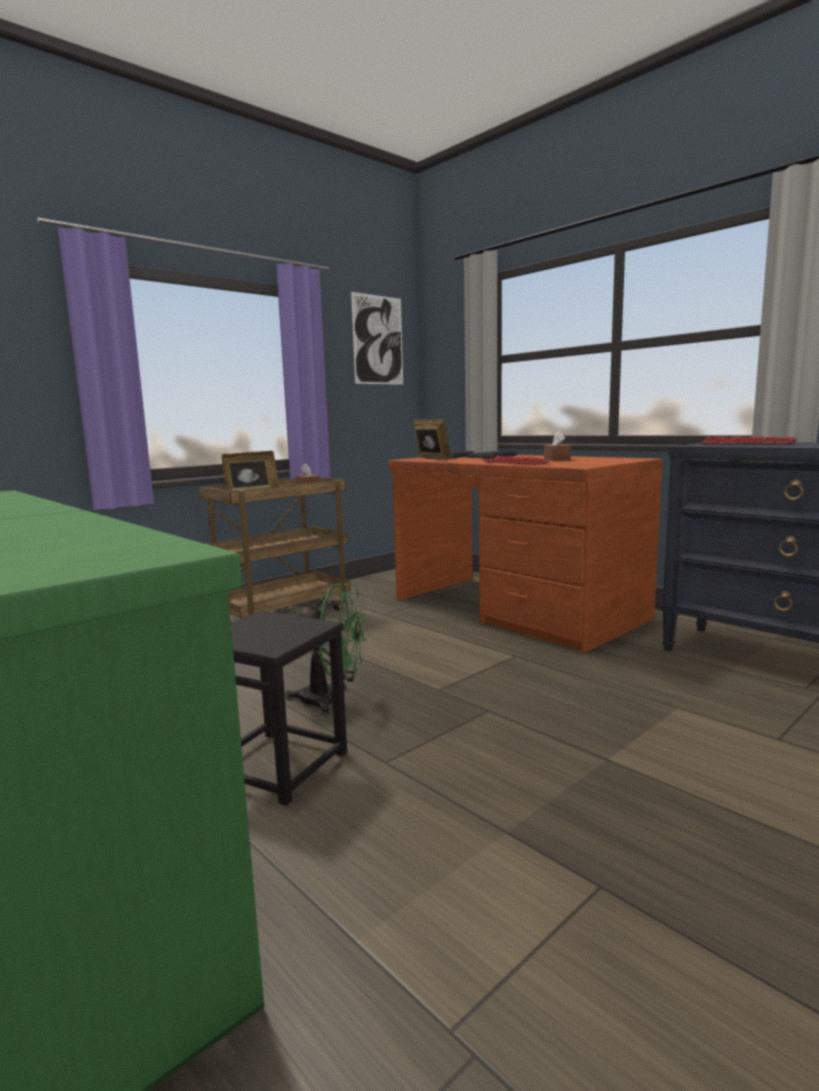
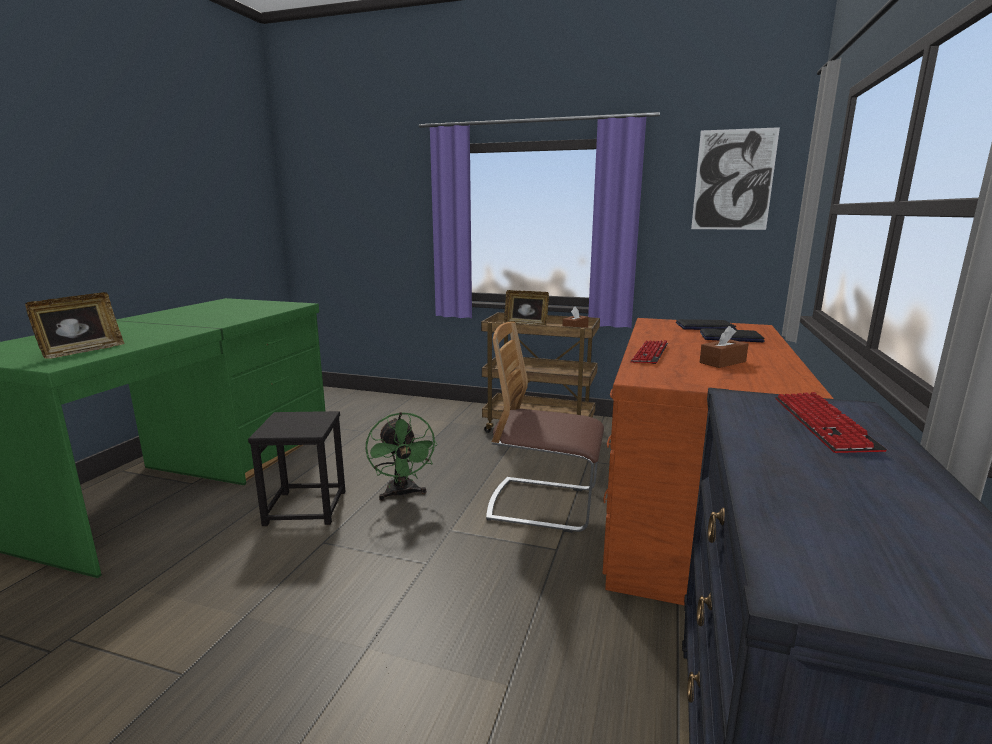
camera: 60 degrees right, 5 degrees up
(431, 459) = (657, 326): picture frame -> picture frame (82, 351)
(439, 645) = (543, 505): none -> chair

